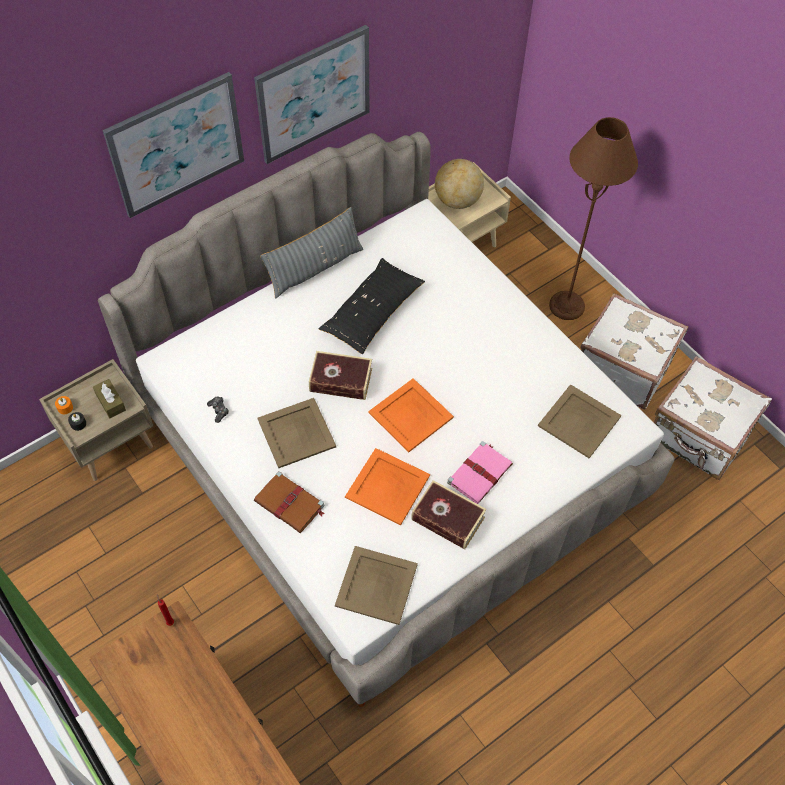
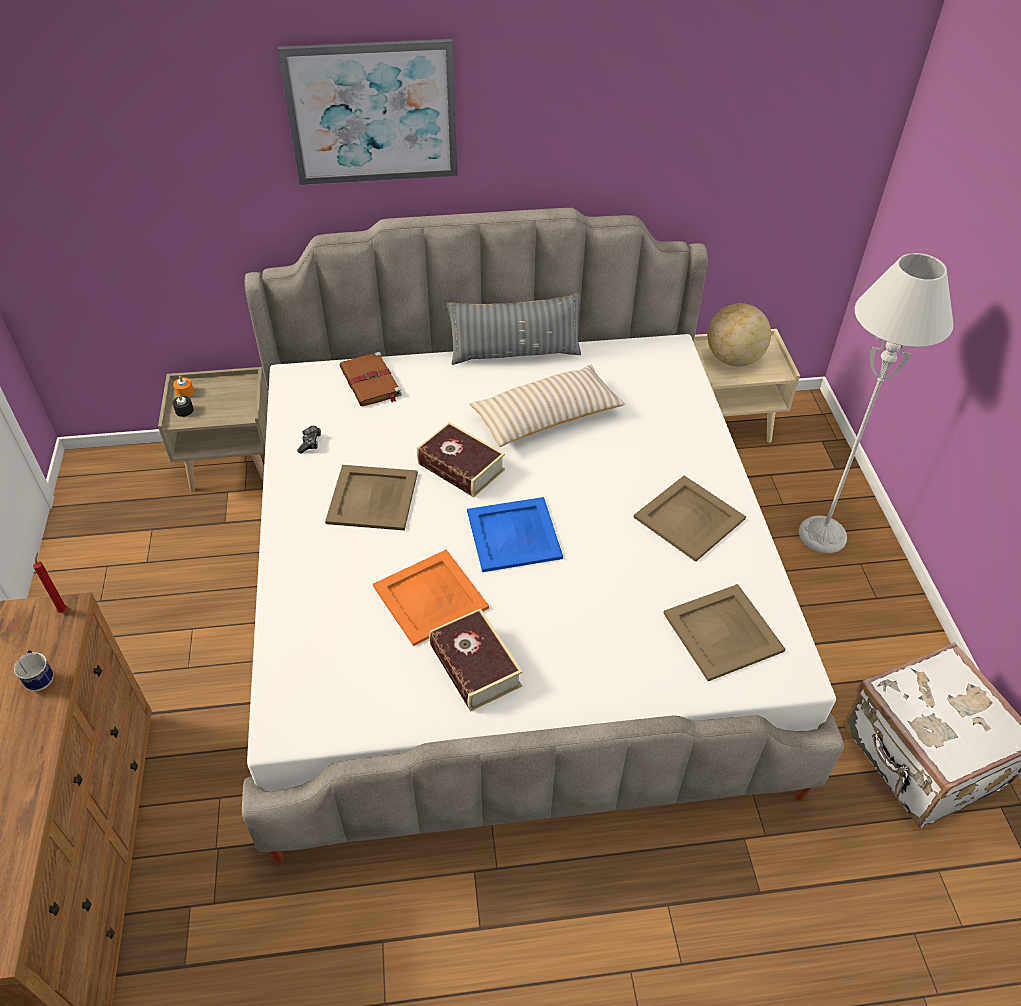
camera: 30 degrees right, 10 degrees down
(110, 402) = (229, 404): brown tissue box -> none
(196, 674) = (40, 678): none -> mug
(290, 504) = (309, 565): brown book -> brown book (371, 382)
(314, 94) = (565, 126): picture -> none
(372, 312) = (546, 416): black pillow -> beige pillow
(376, 584) = (335, 697): beige tray -> beige tray (689, 517)
(410, 416) = (513, 535): orange tray -> blue tray
(480, 473) = (552, 633): pink book -> none
(566, 305) = (822, 534): brown floor lamp -> grey floor lamp
(623, 366) = (858, 630): white suitcase -> none

